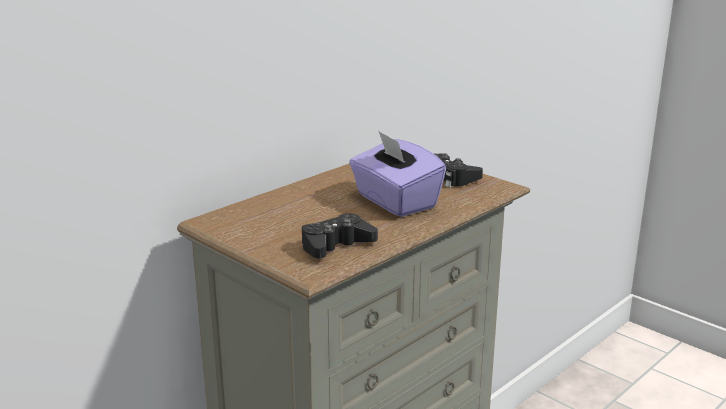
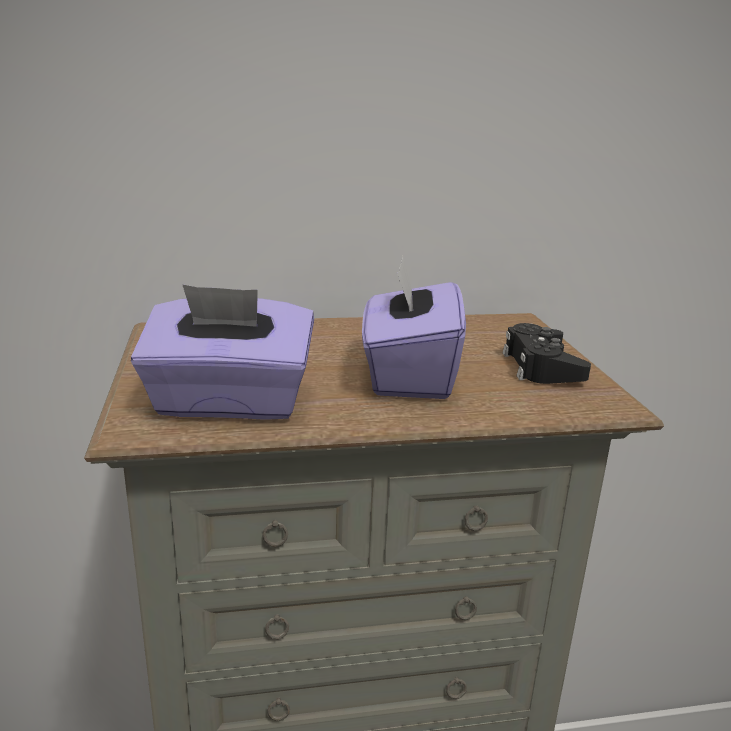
camera: 35 degrees right, 0 degrees up
(336, 245) = (229, 403): black game controller -> purple tissue box

